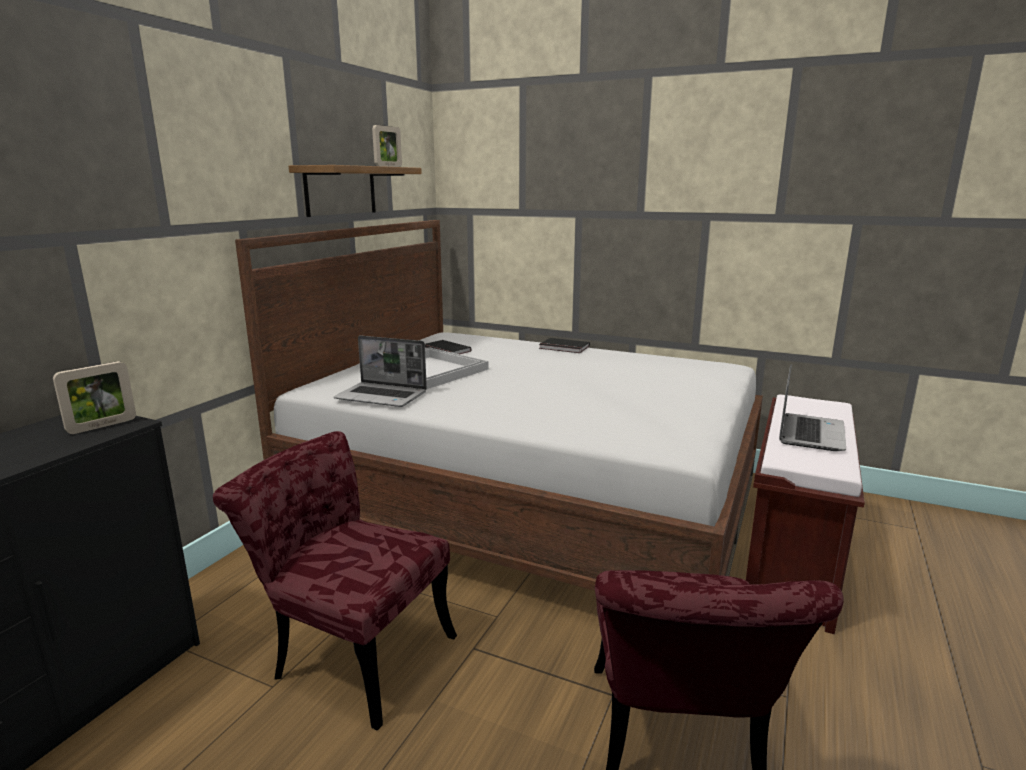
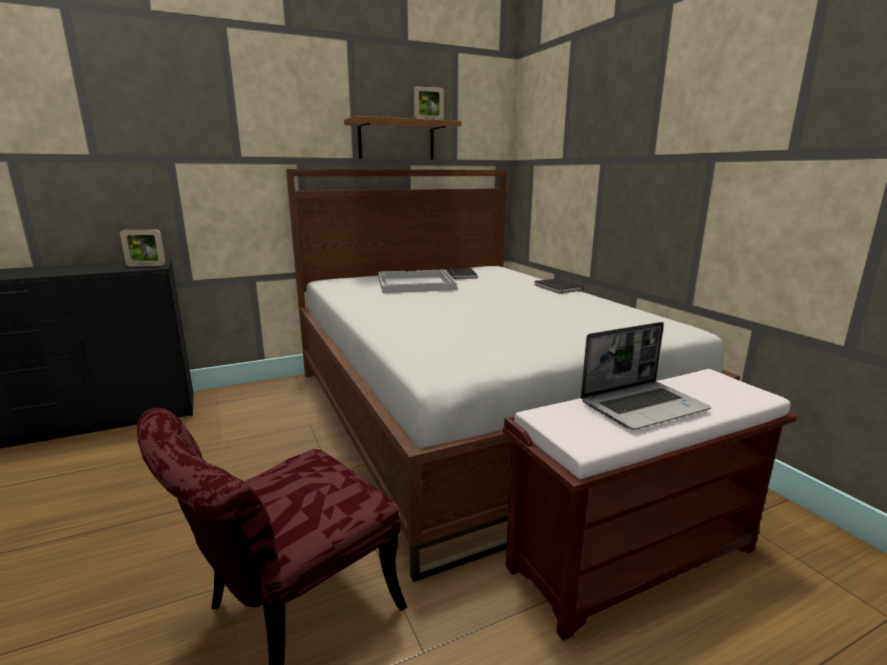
camera: 40 degrees right, 0 degrees up
(351, 652) = (235, 452): red chair -> none
(382, 396) = (349, 291): laptop -> none

